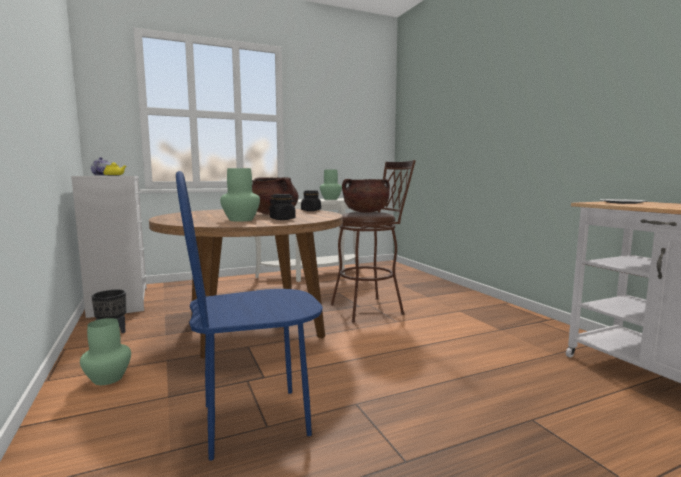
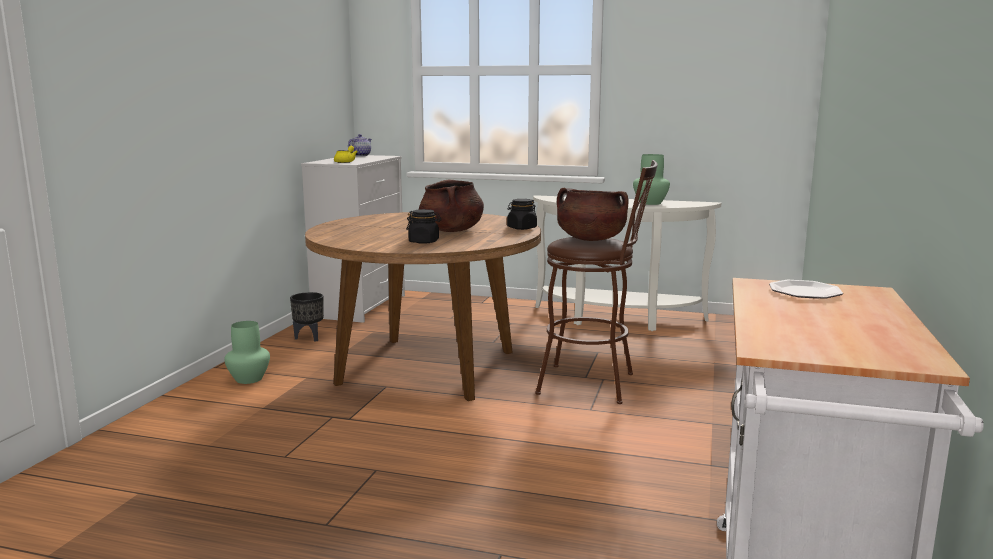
camera: 40 degrees right, 5 degrees up
(240, 220) = (382, 237): green vase -> none
(255, 420) = (285, 449): blue chair -> none

